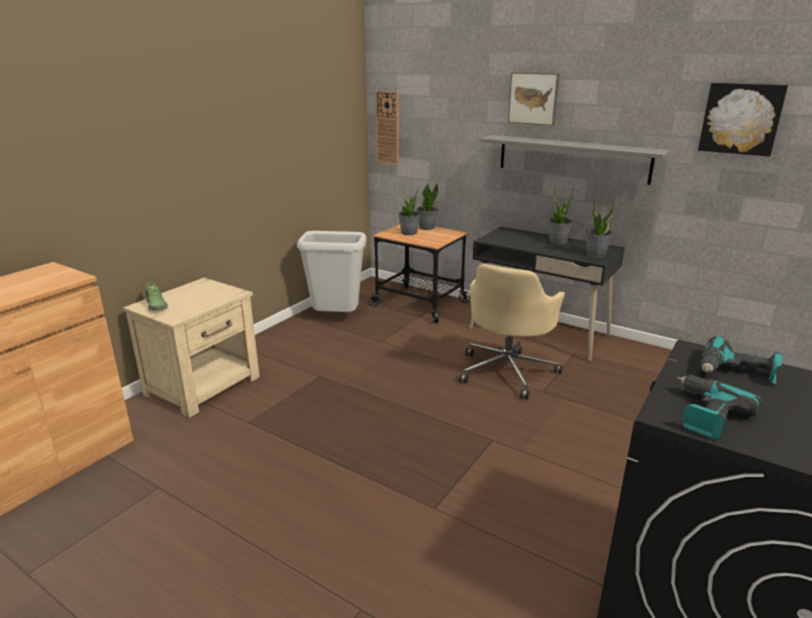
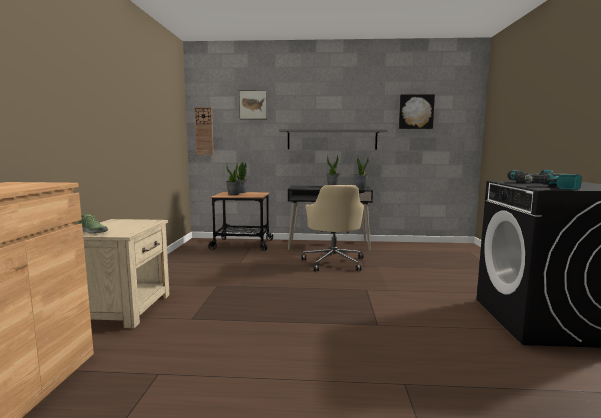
camera: 30 degrees left, 15 degrees down
(337, 318) = (192, 258): grey trash can -> none
(534, 98) = (305, 107): picture -> picture (253, 105)

